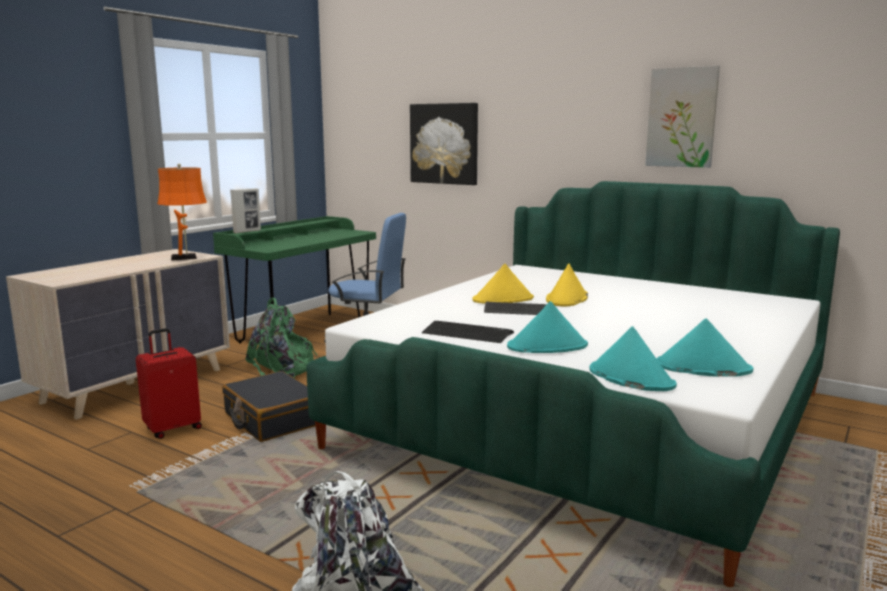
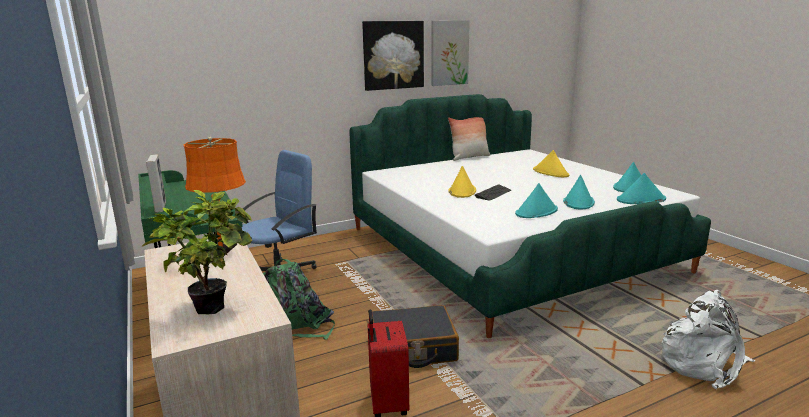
camera: 60 degrees left, 5 degrees up
(80, 272) = (213, 305): none -> potted plant
(444, 144) = (267, 82): picture -> picture (393, 55)
(467, 333) = (536, 212): keyboard -> turquoise hat
(567, 299) = (477, 180): yellow hat -> yellow hat (550, 173)
(677, 284) = (469, 157): none -> pillow

